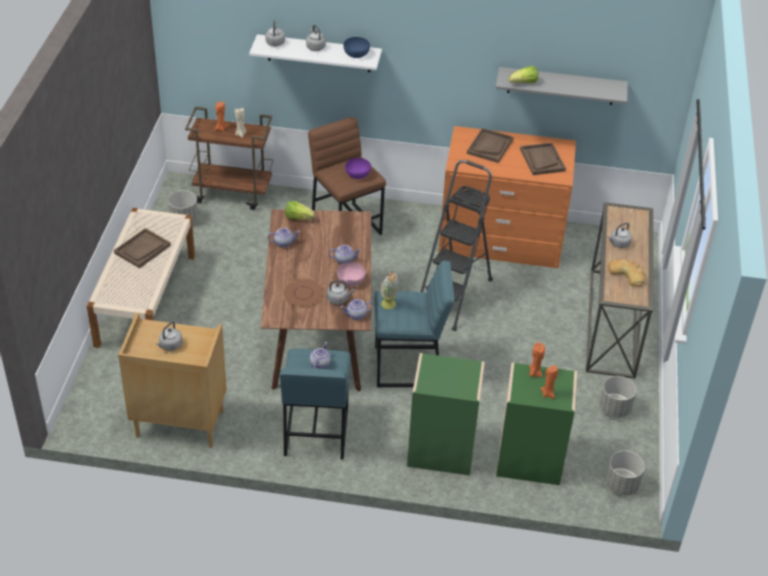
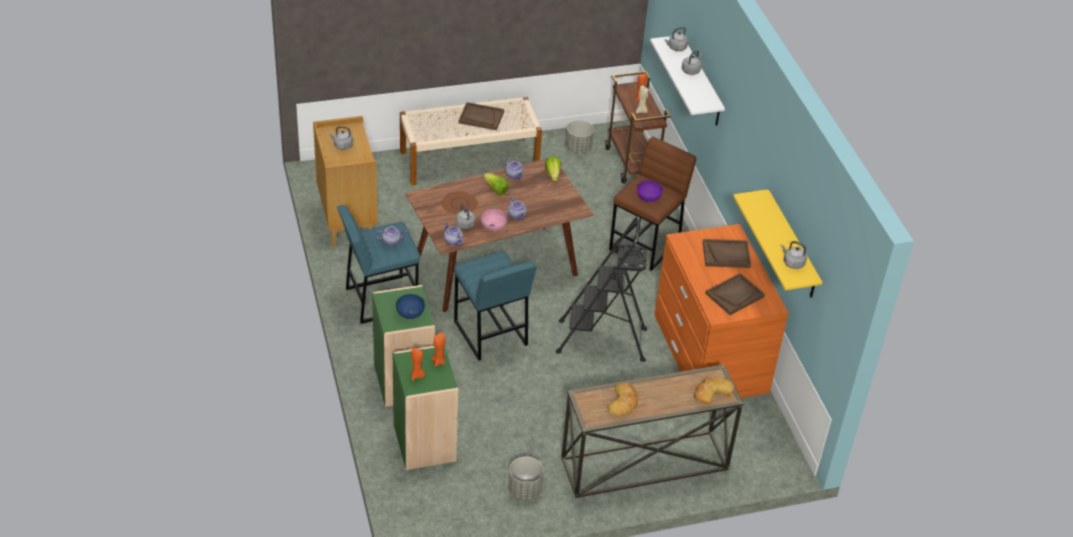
camera: 65 degrees right, 0 degrees up
(356, 54) = (701, 95): blue bowl -> blue bowl (410, 312)
(389, 307) = (485, 262): potted plant -> none
(524, 83) = (754, 211): lettuce -> lettuce (495, 189)
(561, 86) = (792, 246): grey shelf -> yellow shelf
(618, 244) = (666, 388): grey kettle -> grey kettle (792, 263)
(621, 485) = (429, 514): grey planter -> none
(633, 220) = (711, 392): none -> bread

